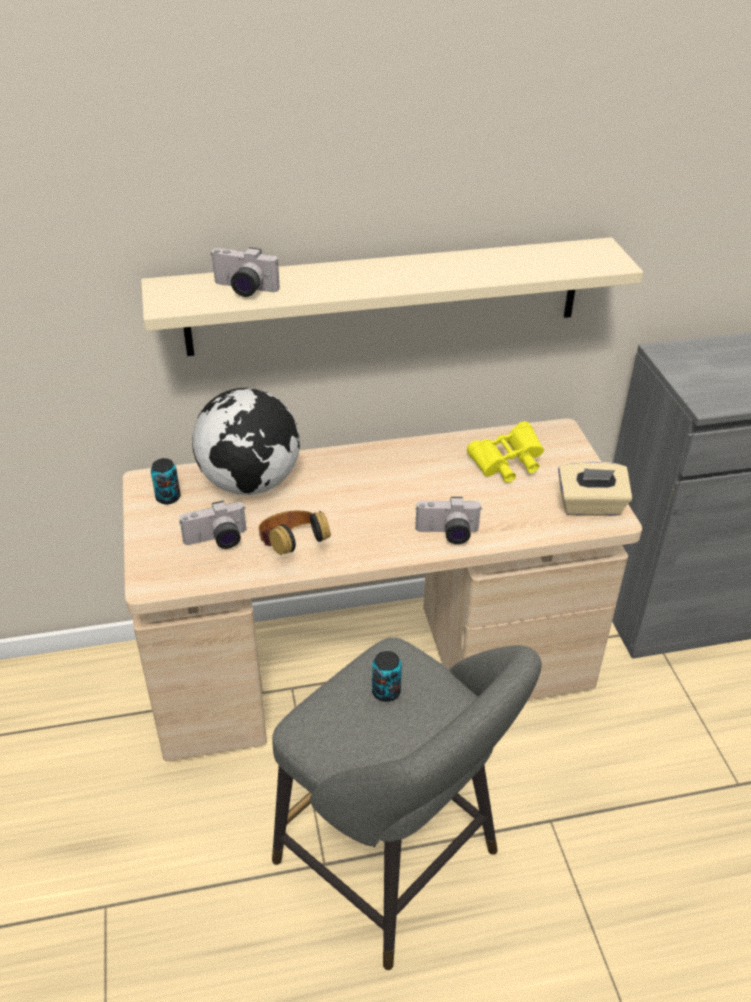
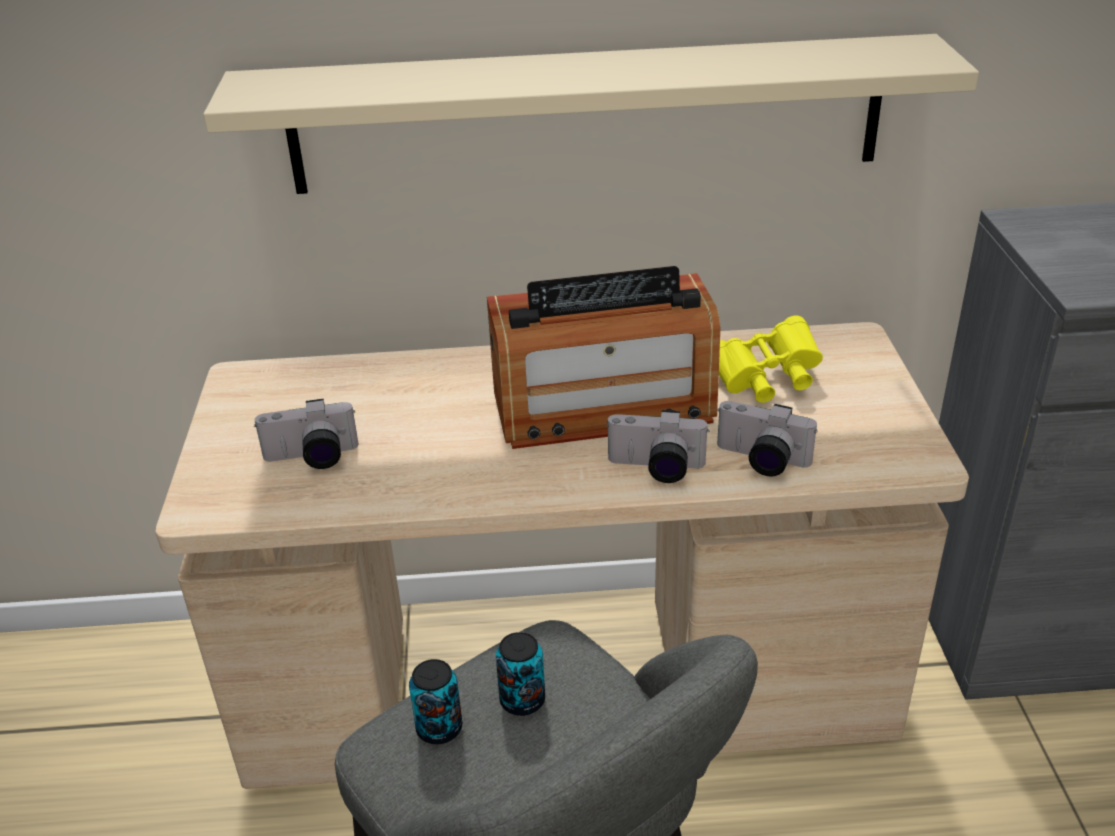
camera: 10 degrees right, 5 degrees down
(168, 497) = (261, 398): can -> can (439, 728)
(243, 290) = (360, 84): camera -> camera (760, 461)
(251, 483) = (383, 386): globe -> none
(292, 548) = (417, 475): headphones -> none
(404, 491) = (603, 407): none -> radio
(590, 506) = (888, 442): beige tissue box -> none

